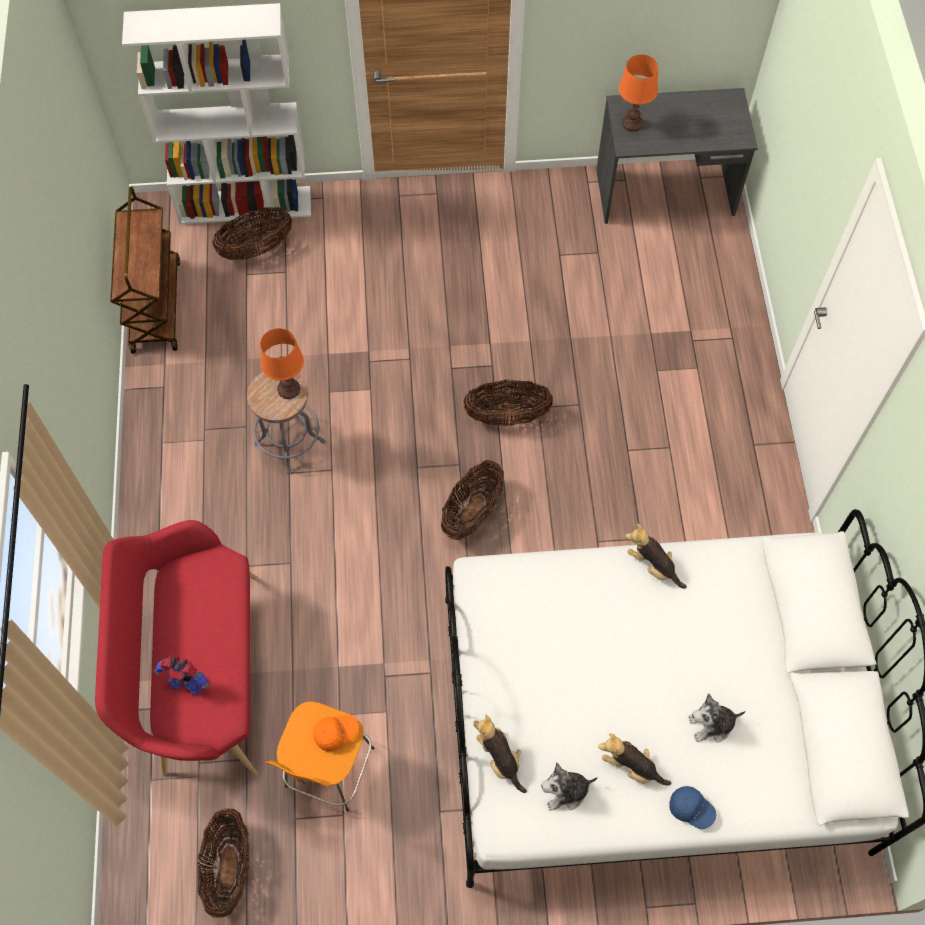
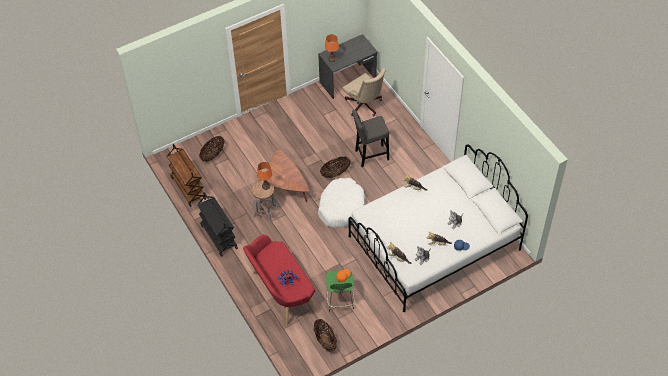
camera: 25 degrees left, 10 degrees down
(148, 458) = (218, 236): none -> black cart
(246, 205) = (199, 142): white bookcase -> none
(328, 770) = (340, 301): orange stool -> green stool
(371, 399) = (285, 187): none -> brown coffee table
(472, 512) = (341, 207): basket -> white dog bed
(615, 406) = (370, 156): none -> grey stool
(670, 273) = (364, 106): none -> beige office chair

